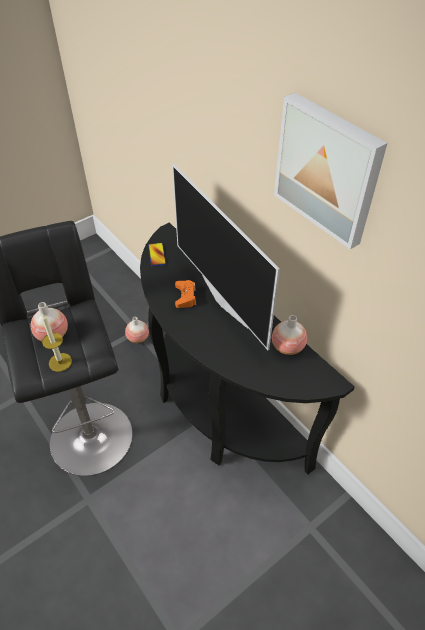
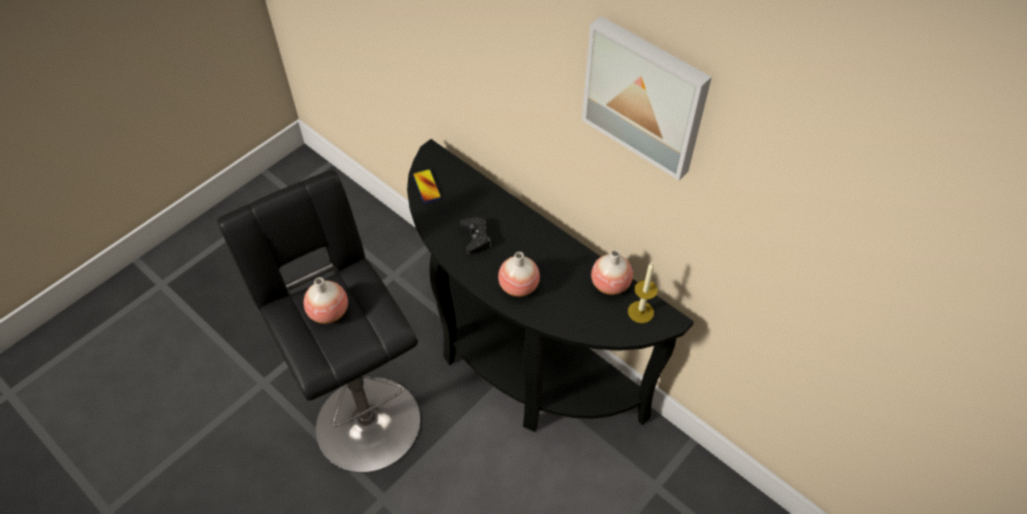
camera: 10 degrees left, 5 degrees up
(60, 362) = (348, 344): candle -> candle (640, 312)
(138, 338) = (397, 284): vase -> vase (518, 286)
(185, 297) = (476, 238): orange game controller -> black game controller
(225, 300) = (525, 236): television -> none

